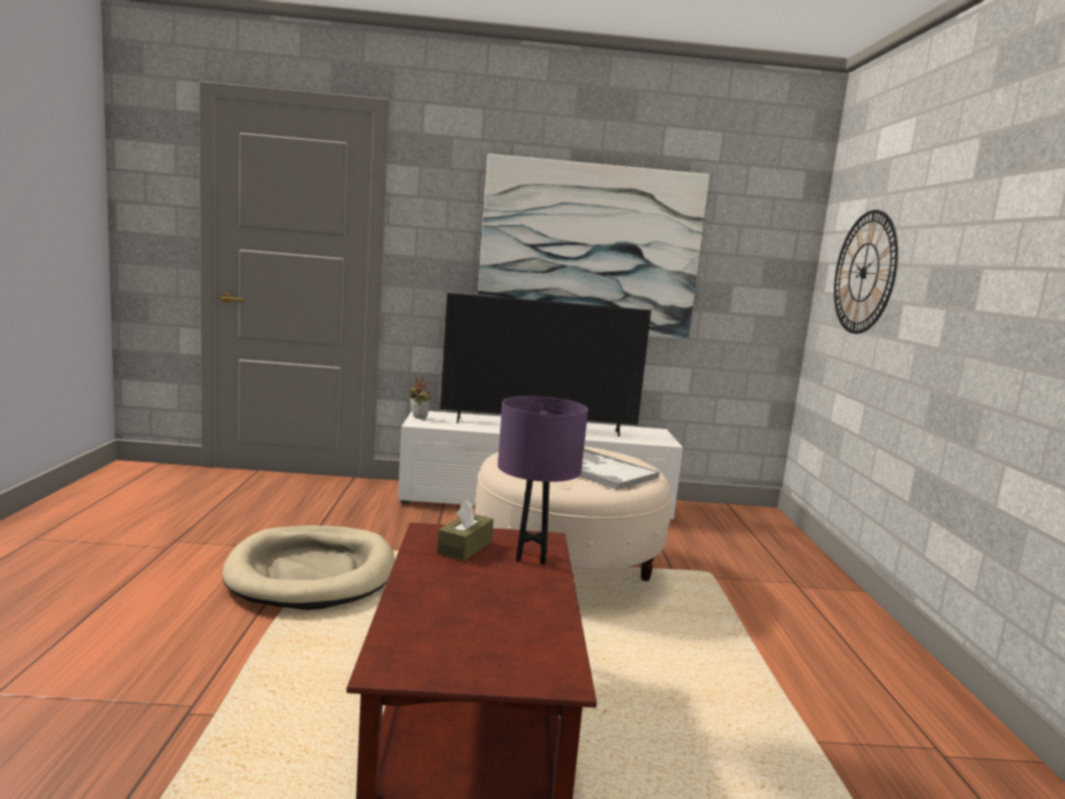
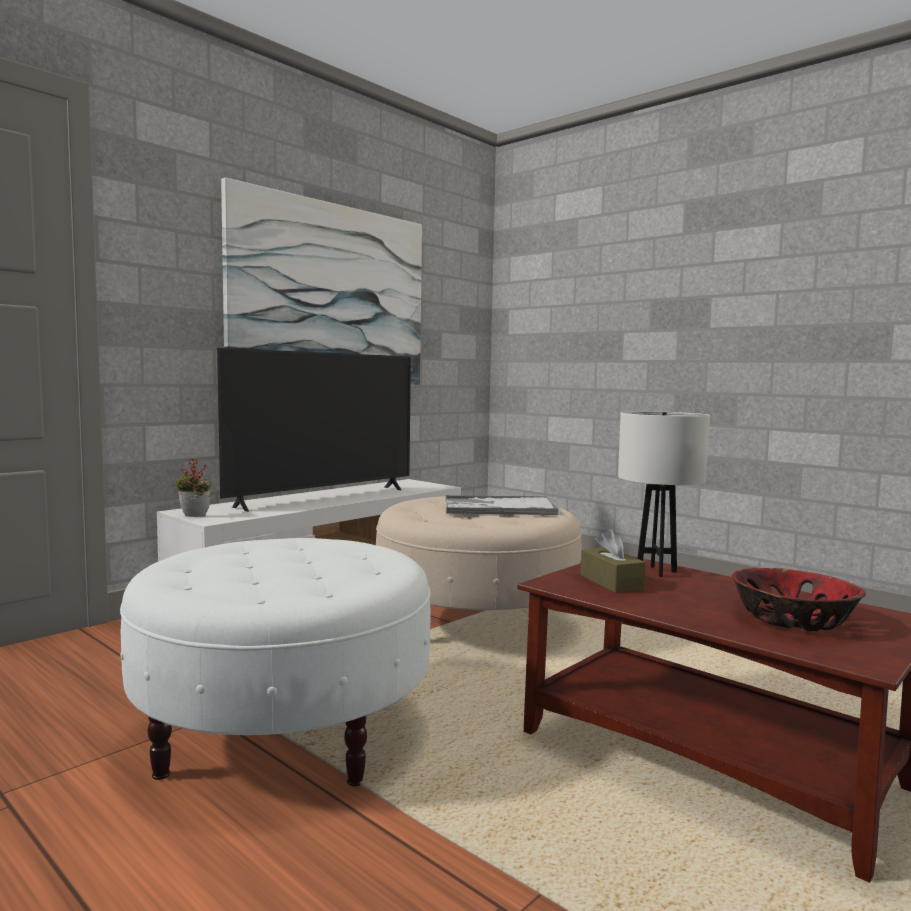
camera: 45 degrees left, 5 degrees down
(312, 573) = (283, 729): beige dog bed -> white ottoman
(471, 627) = (793, 619): none -> bowl
(531, 557) = (656, 571): purple table lamp -> white table lamp
(864, 272) = (566, 312): wall clock -> none

